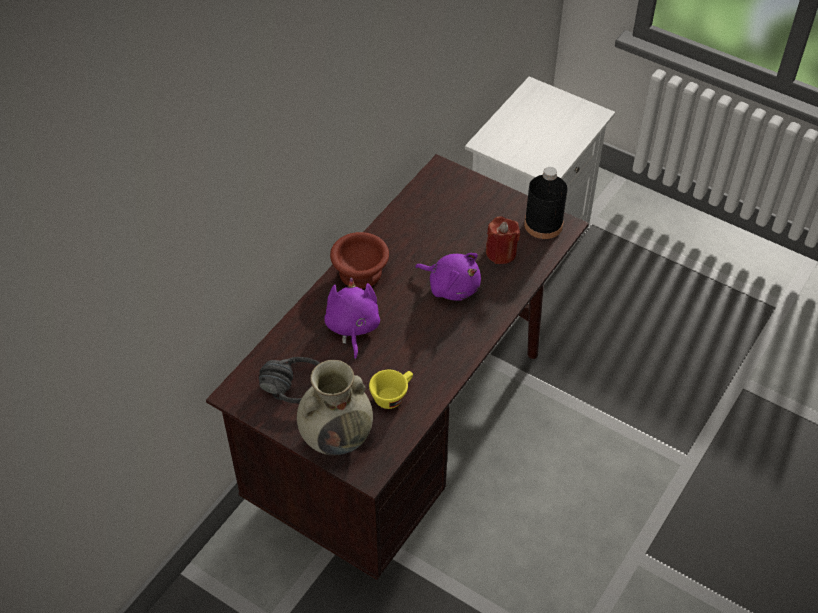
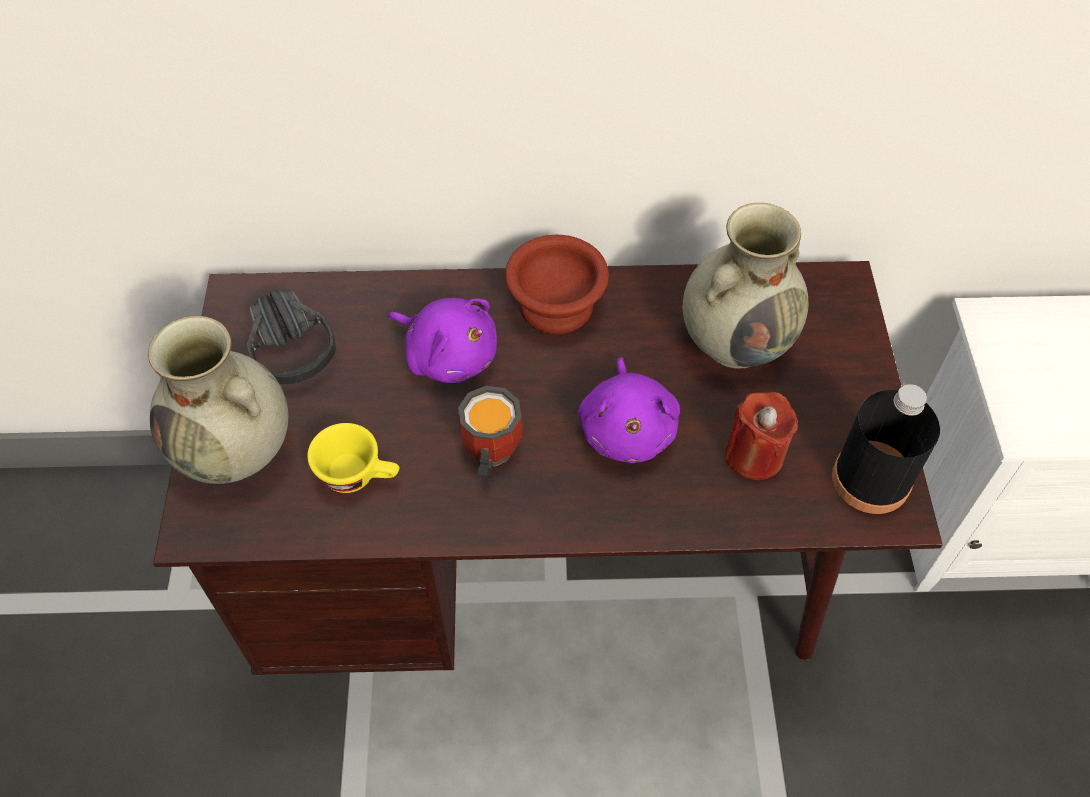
camera: 55 degrees right, 5 degrees up
(352, 328) = (448, 355): purple plush toy -> purple plush toy turned 75 degrees clockwise
(423, 342) = (488, 455): none -> mug
(438, 223) = (736, 341): none -> beige vase

